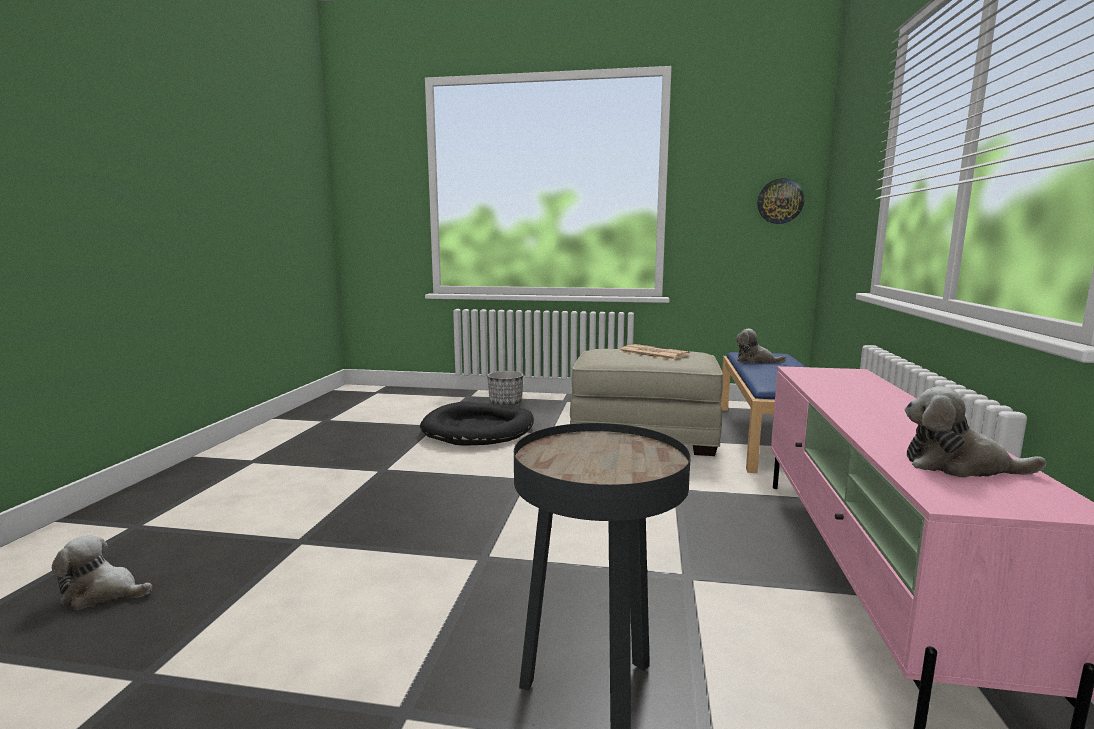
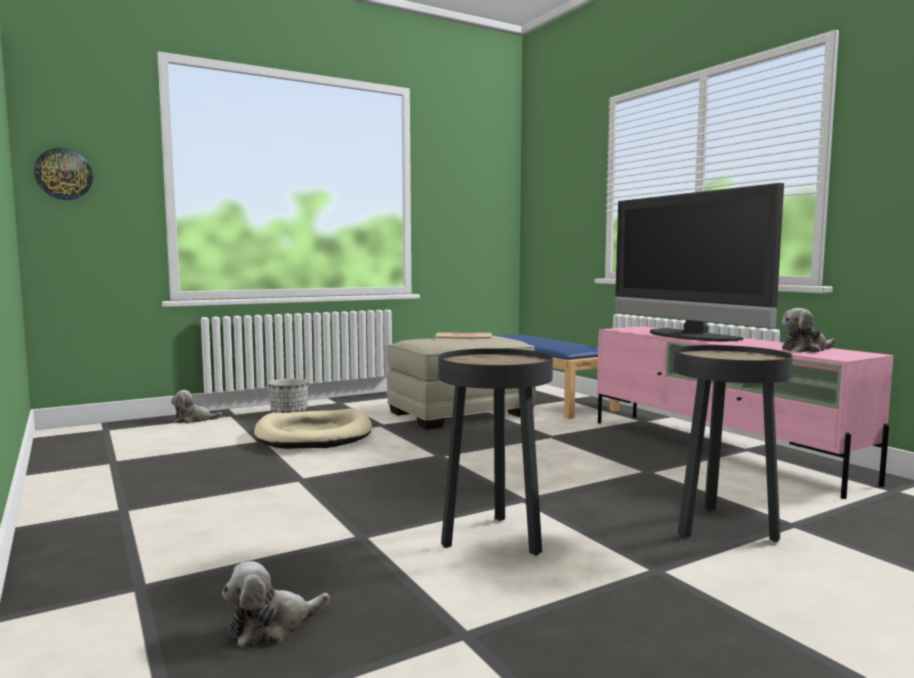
camera: 40 degrees left, 5 degrees down
(364, 591) = (493, 540): none -> black side table
(479, 429) = (314, 435): black dog bed -> beige dog bed
(755, 361) = (517, 339): plush toy -> plush toy (193, 420)
(780, 201) = (492, 211): wall clock -> wall clock (64, 174)
(856, 397) = (687, 336): none -> television

